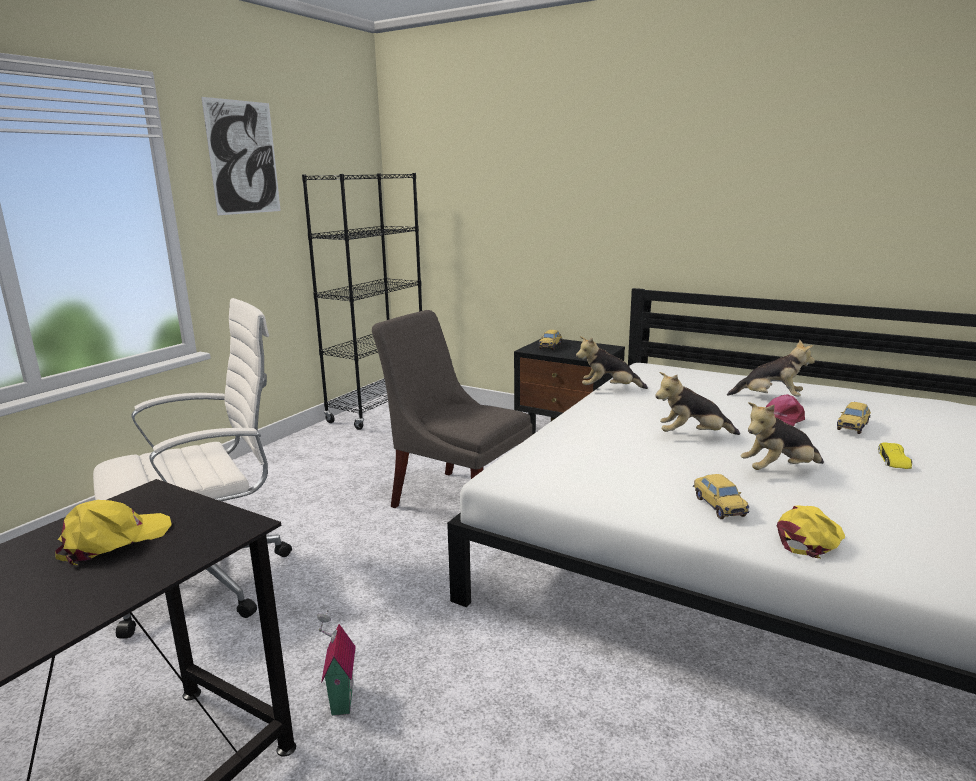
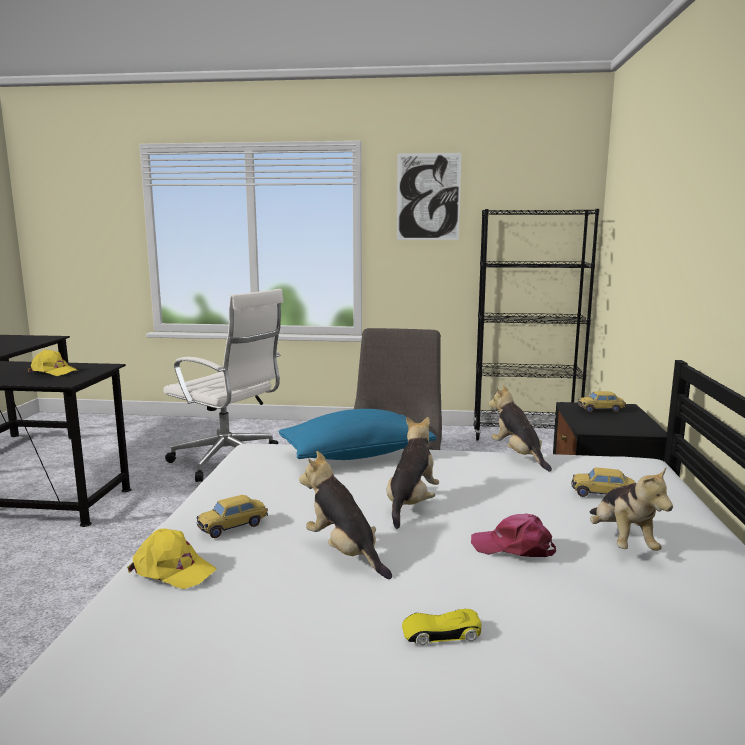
camera: 65 degrees right, 5 degrees down
(339, 699) = (127, 526): toy house -> none
(563, 436) = (356, 455): none -> blue pillow
(692, 436) = (411, 504): plush toy -> plush toy turned 45 degrees clockwise
(853, 426) = (554, 599): toy car -> toy car (603, 494)

